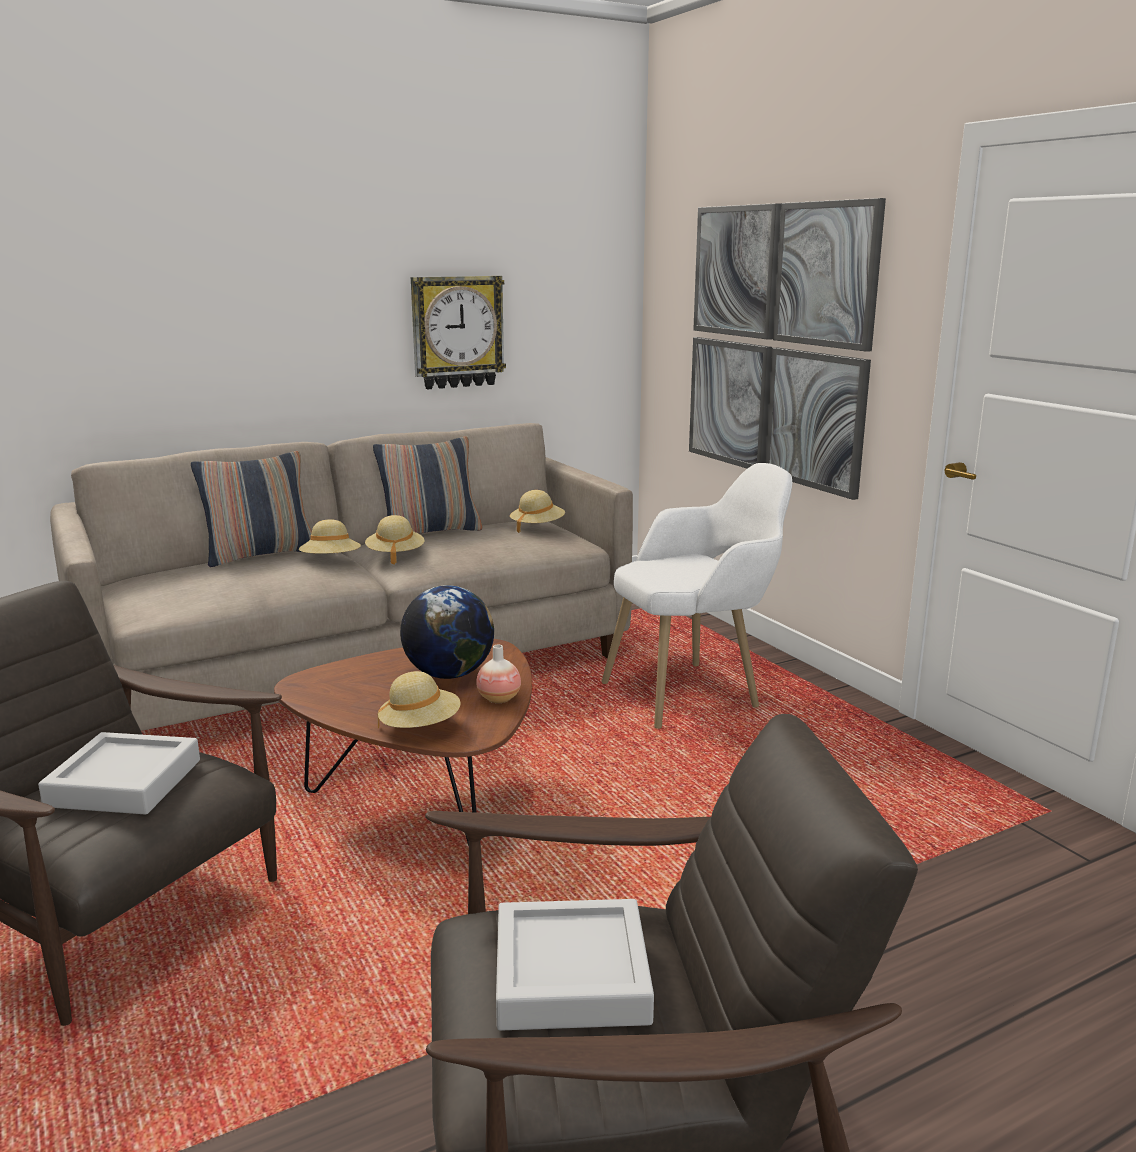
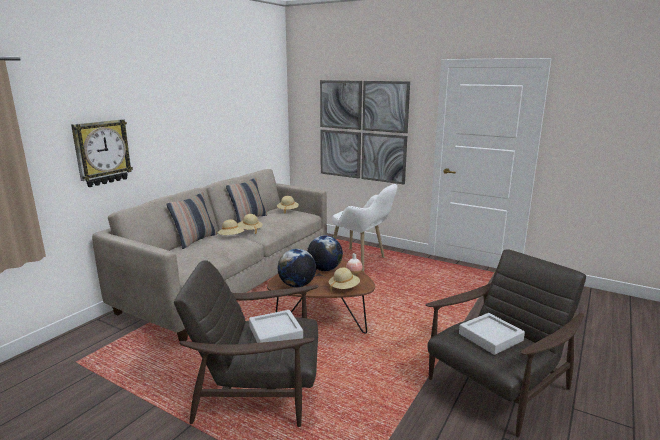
camera: 30 degrees left, 0 degrees up
(336, 694) = (297, 285): none -> globe
(457, 332) = (233, 133): wall clock -> wall clock (102, 152)
(696, 691) = (362, 261): white armchair -> white armchair turned 90 degrees clockwise

